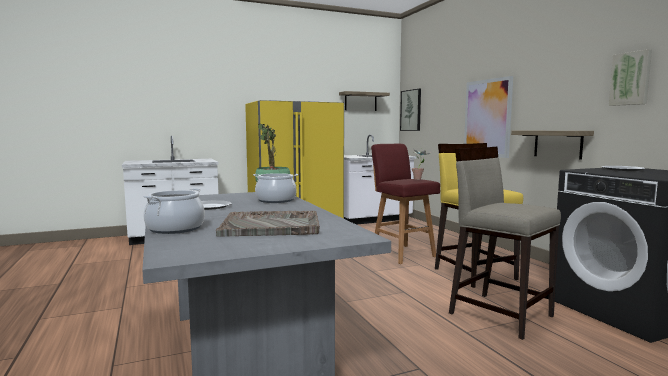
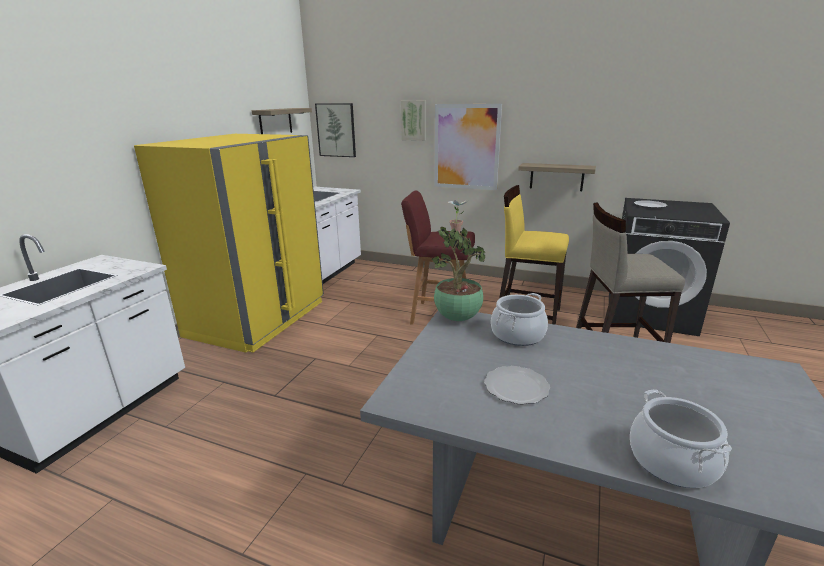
camera: 45 degrees left, 15 degrees up
(272, 226) = (694, 392): grey tray -> none
(631, 78) = (634, 121): picture -> picture (414, 120)

